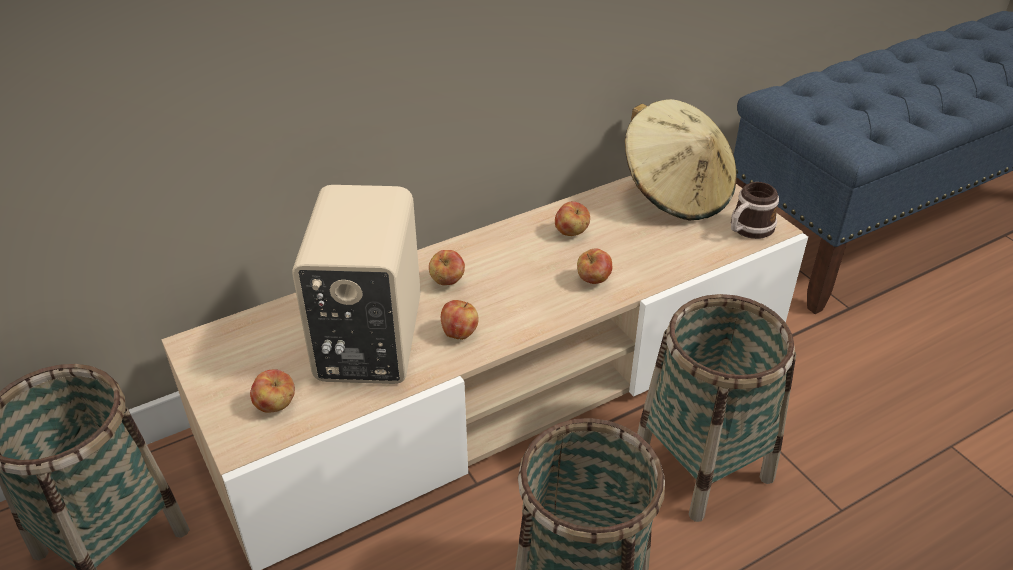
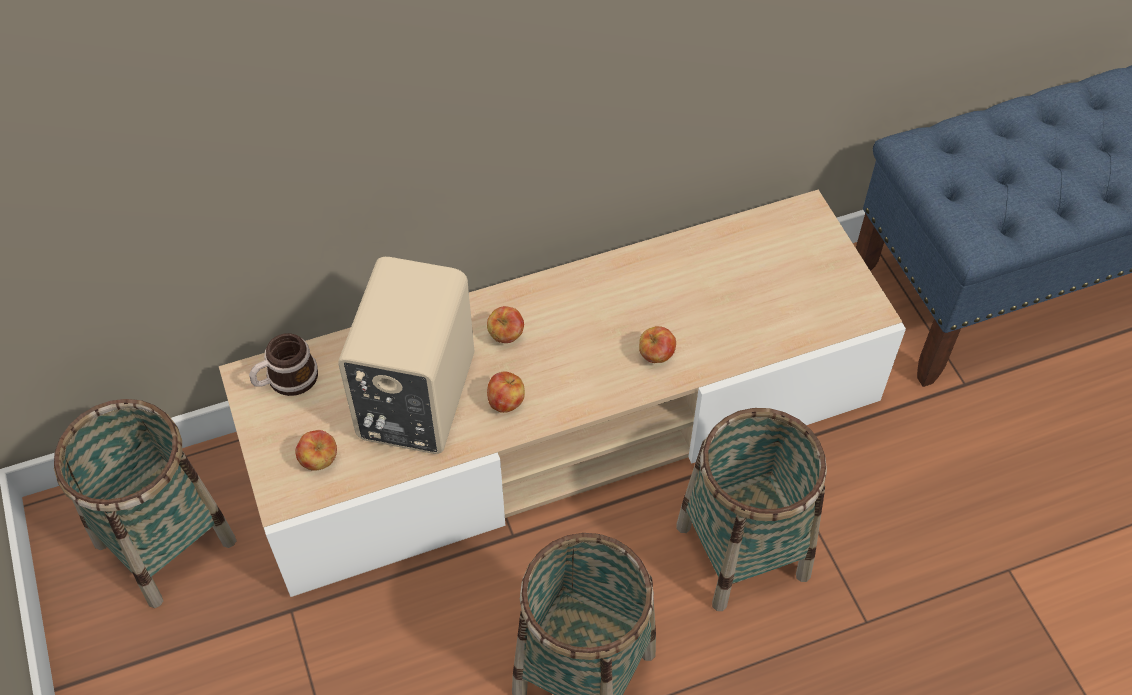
camera: 10 degrees right, 15 degrees up
(571, 233) = (649, 288): apple -> none
(676, 193) = (779, 246): beige hat -> none
(748, 229) = (842, 310): mug -> mug (286, 380)

